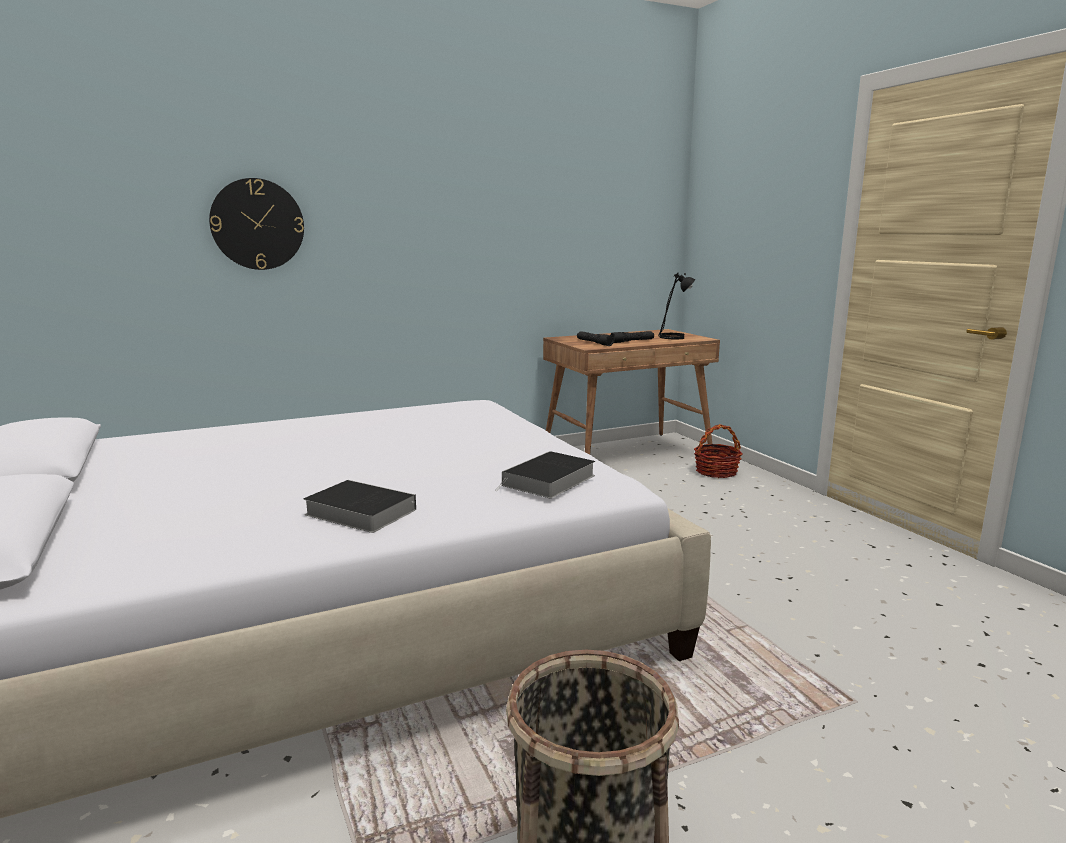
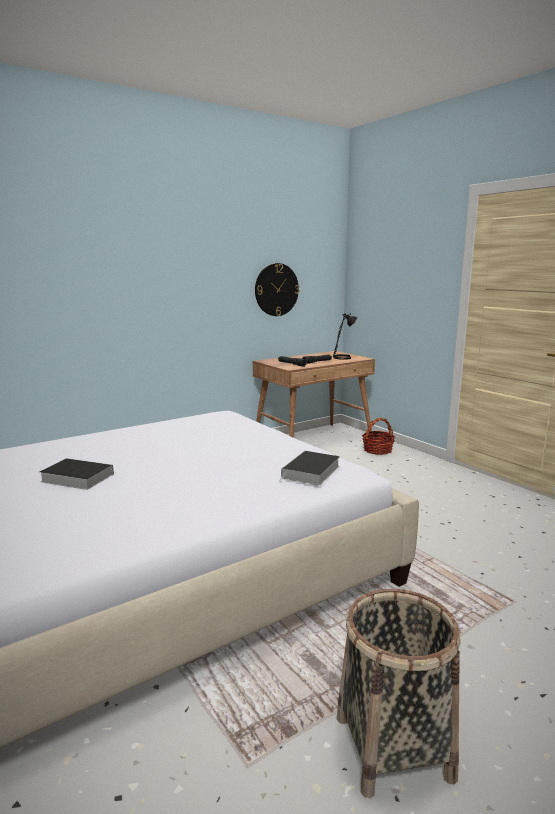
camera: 10 degrees left, 0 degrees up
(257, 224) = (45, 284): wall clock -> wall clock (276, 289)
(357, 512) = (190, 505): book -> book (75, 478)

